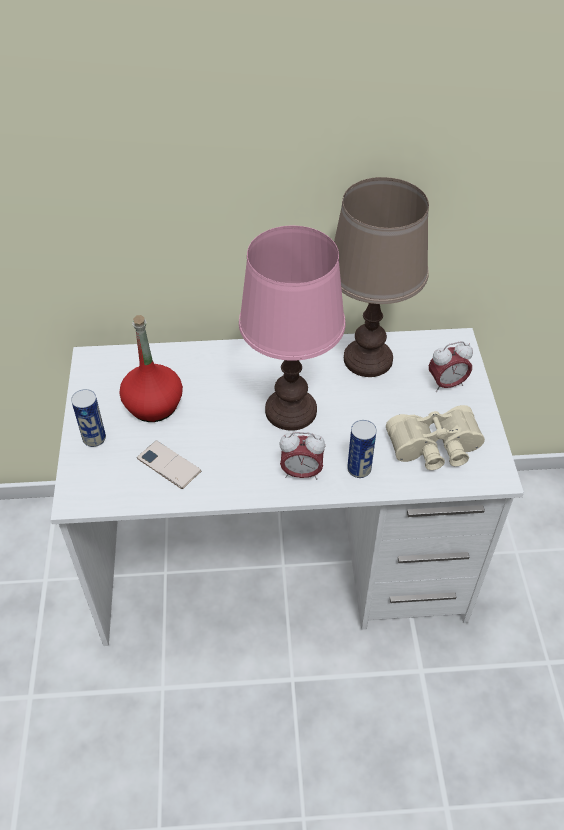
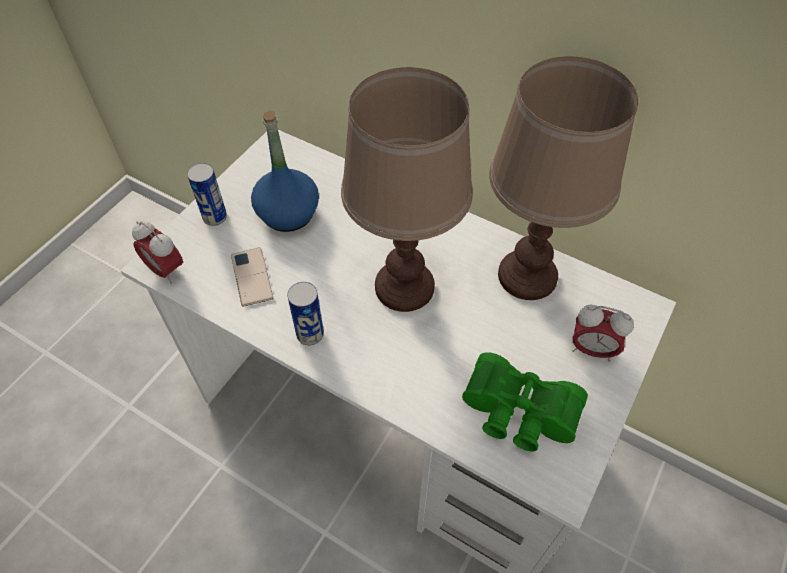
camera: 35 degrees right, 5 degrees up
(154, 405) = (288, 214): red bottle -> blue bottle
(291, 410) = (405, 286): pink table lamp -> brown table lamp
(301, 473) = (359, 356): alarm clock -> alarm clock (166, 270)
(359, 469) = (419, 387): can -> can (310, 334)
(435, 449) = (518, 414): beige binoculars -> green binoculars

